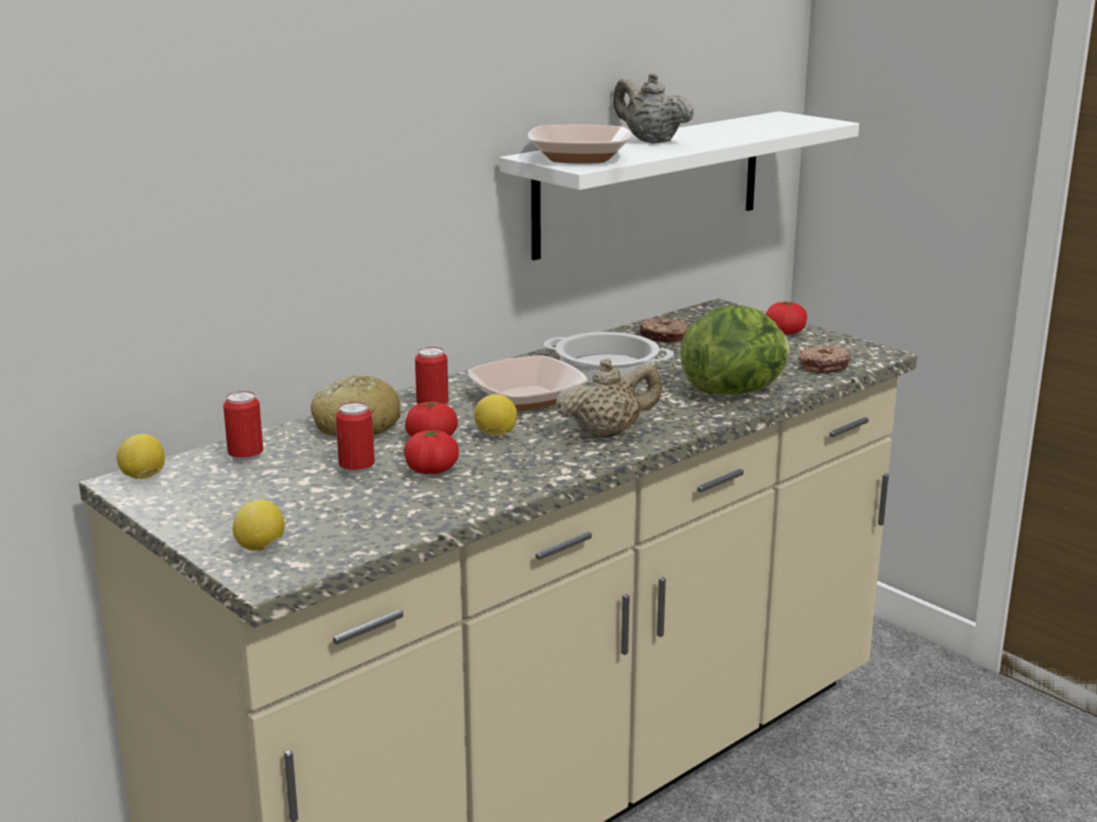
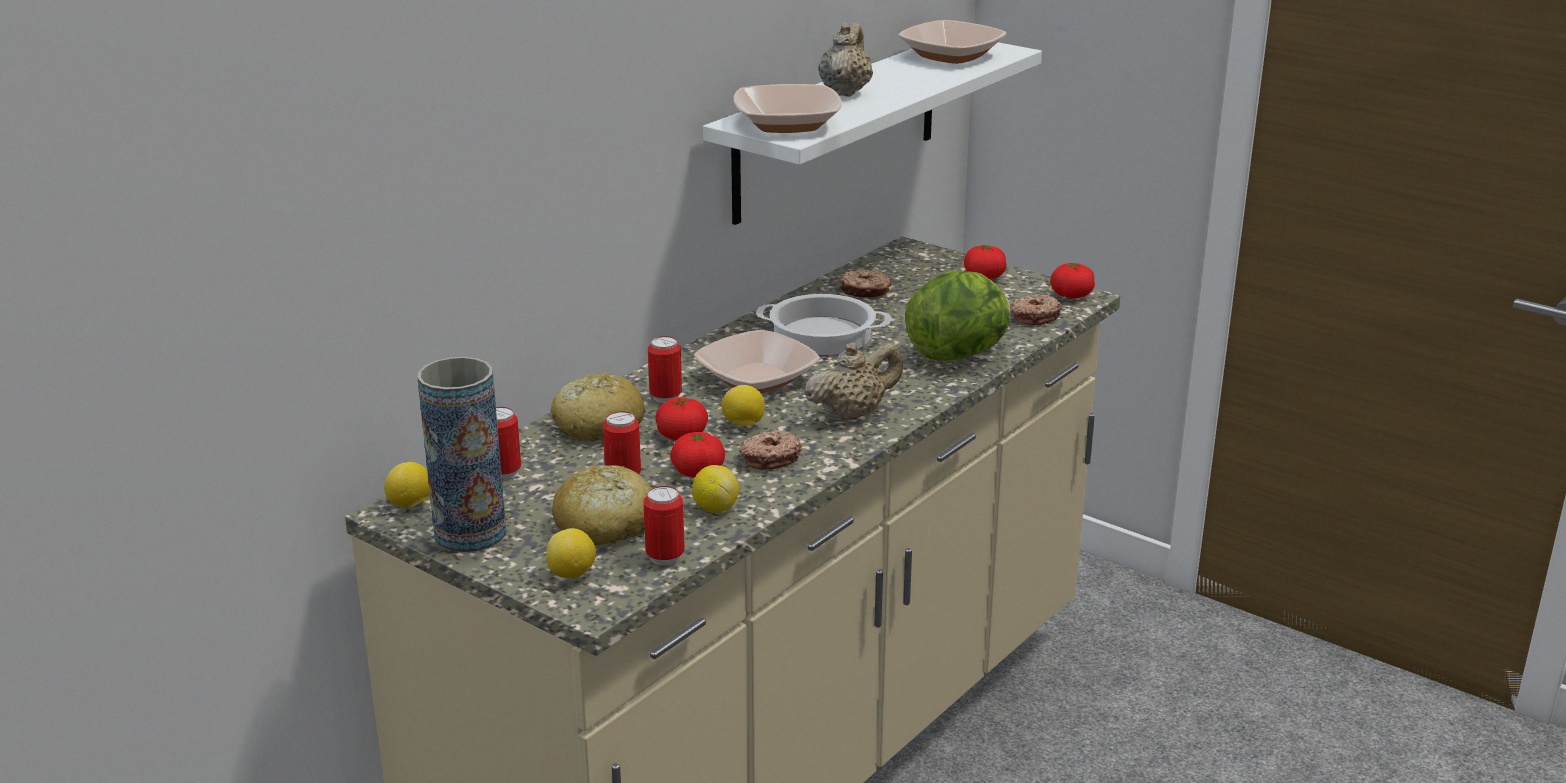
camera: 10 degrees left, 5 degrees up
(184, 505) = (470, 533): none -> vase
(317, 508) = (605, 525): none -> bread
(361, 540) = (665, 557): none -> can
(432, 502) = (715, 508): none -> lemon
(508, 464) = (770, 458): none -> donut
(650, 141) = (845, 92): beige teapot -> beige teapot turned 75 degrees clockwise
(768, 123) = (951, 55): none -> bowl
(867, 351) = (1071, 295): none -> tomato

